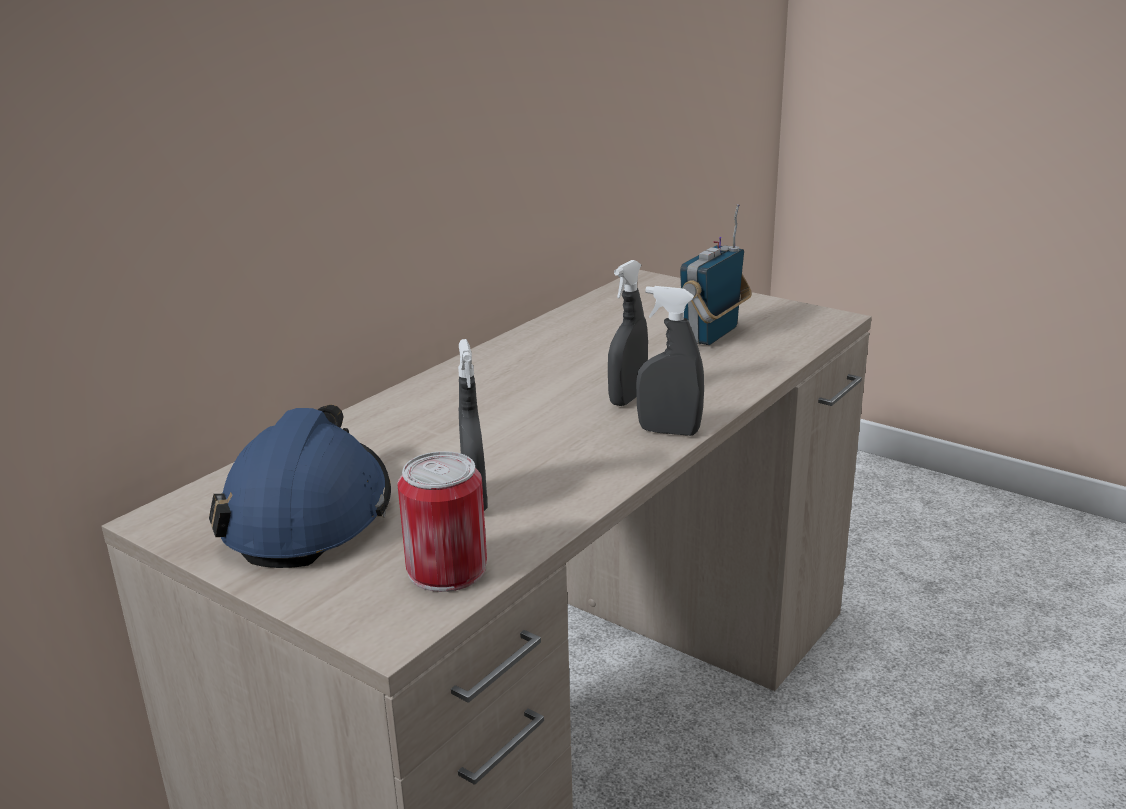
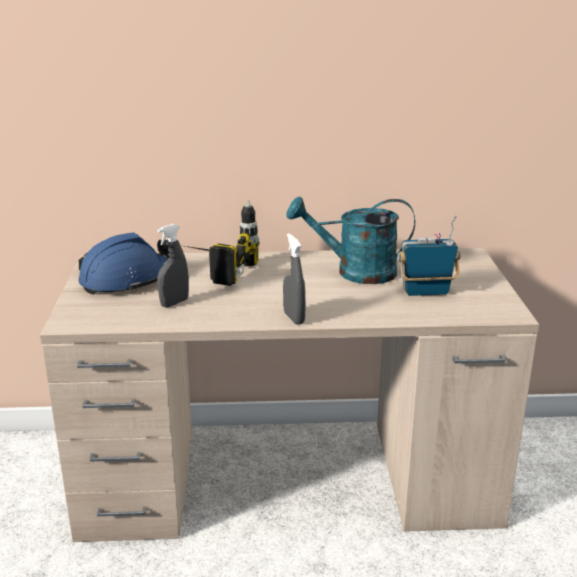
camera: 50 degrees right, 0 degrees up
(410, 433) = (214, 271): none -> power drill
(447, 569) = (117, 317): can -> none
(589, 349) = (355, 272): none -> turquoise watering can
(628, 398) = (315, 298): grey spray bottle -> none

